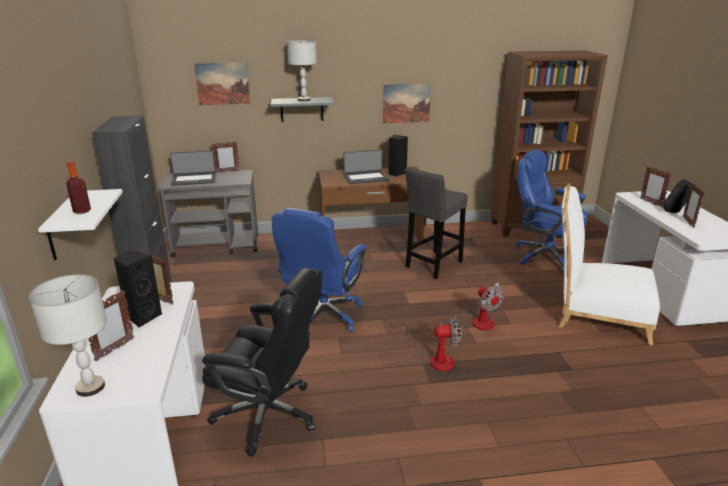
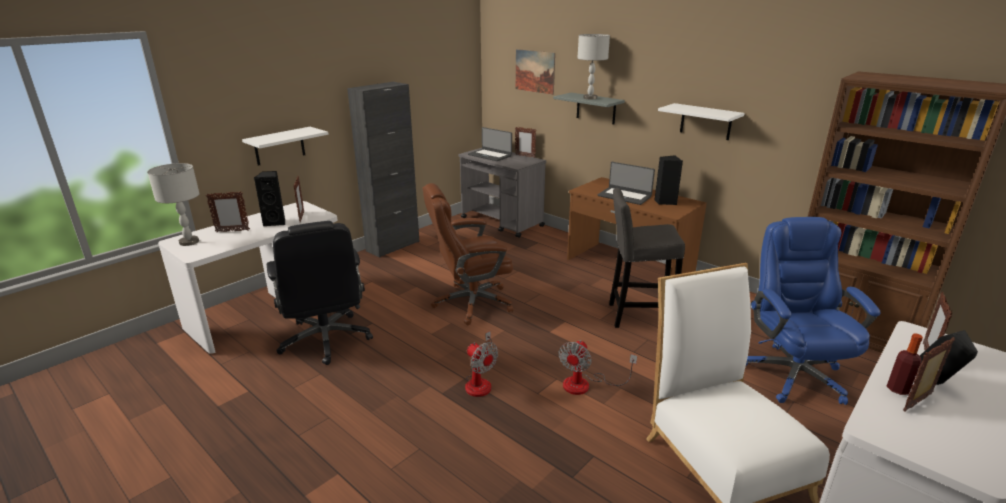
camera: 50 degrees right, 0 degrees up
(82, 211) = (278, 137): bottle -> bottle (897, 389)
(322, 316) = (471, 303): blue office chair -> brown office chair
(406, 103) = (705, 122): picture -> white shelf

